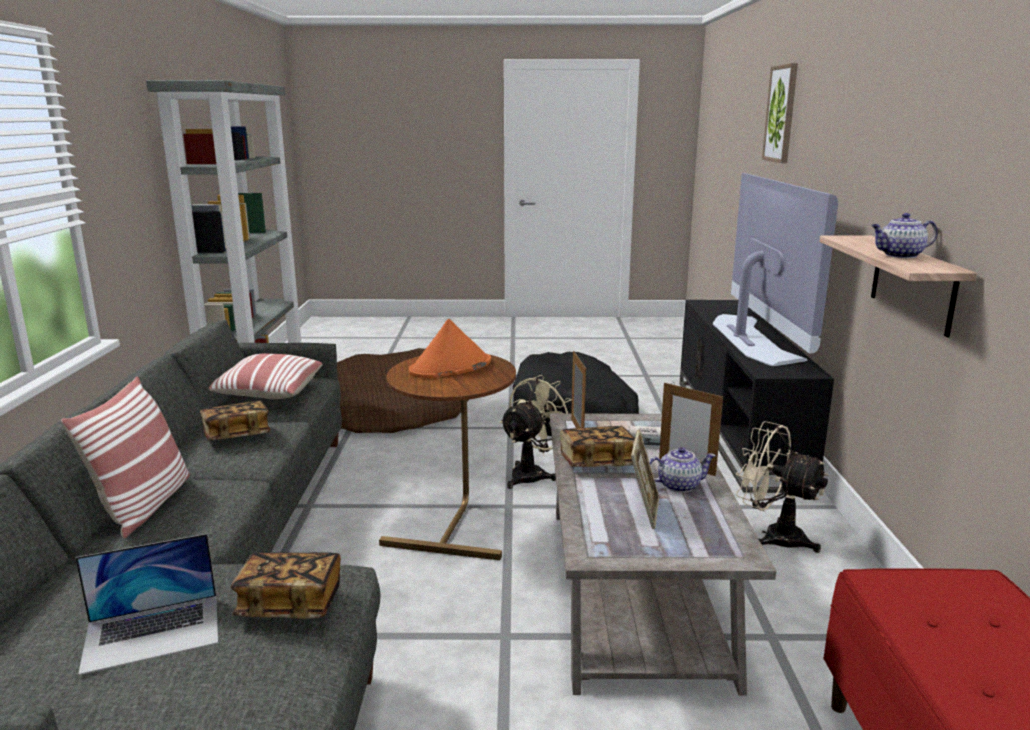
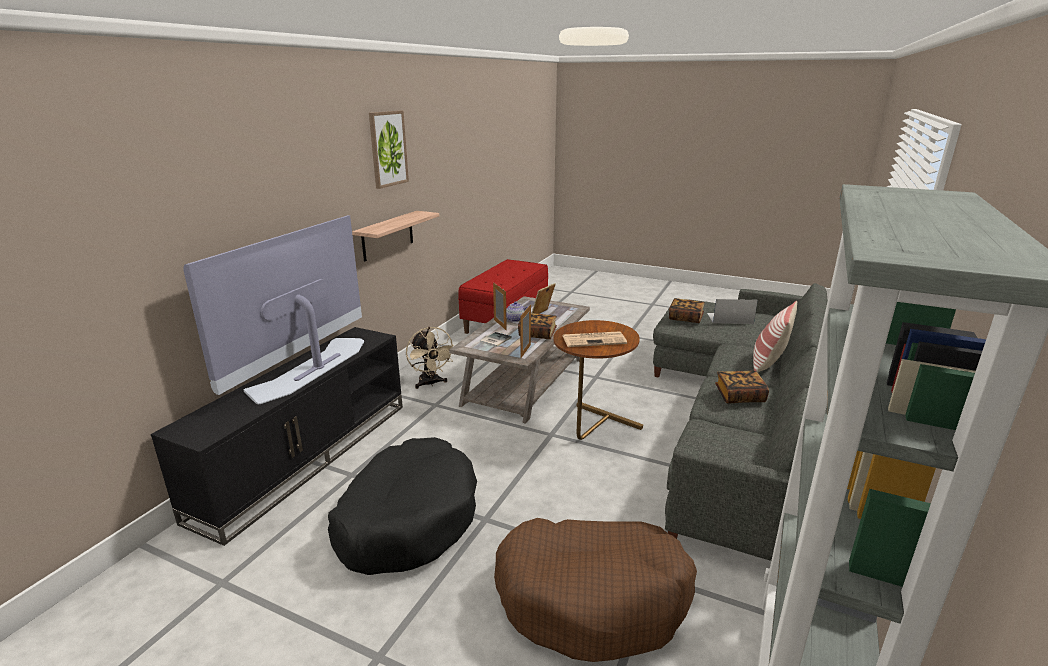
camera: 155 degrees left, 5 degrees up
(267, 393) = (734, 443): pillow -> none
(450, 367) = (594, 340): orange hat -> newspaper
(533, 474) = (514, 455): beige fan -> none
(781, 114) = (155, 192): picture -> picture (388, 149)
(899, 256) = (406, 218): teapot -> none

